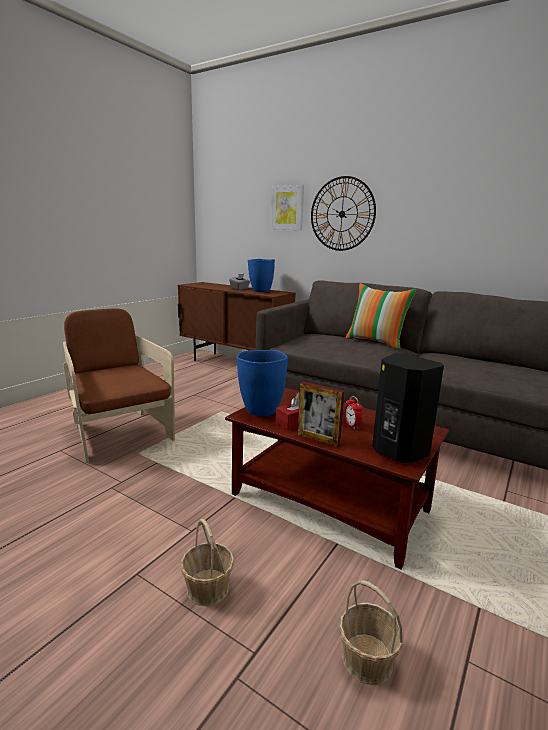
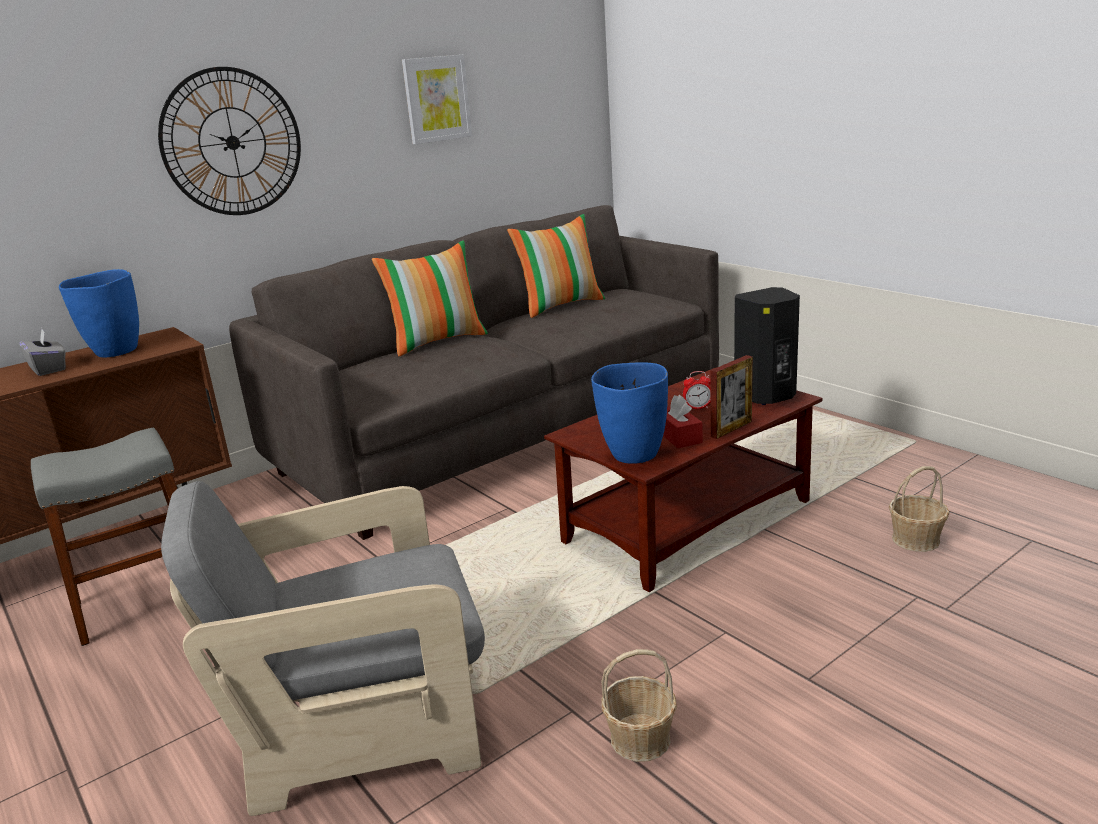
camera: 70 degrees left, 5 degrees up
(120, 433) = (363, 728): brown armchair -> grey armchair
(205, 379) = (142, 601): none -> grey stool
(207, 588) = (834, 621): basket -> basket (640, 739)
(287, 208) = (89, 146): picture -> picture (436, 99)
(482, 360) = (561, 305): none -> pillow

